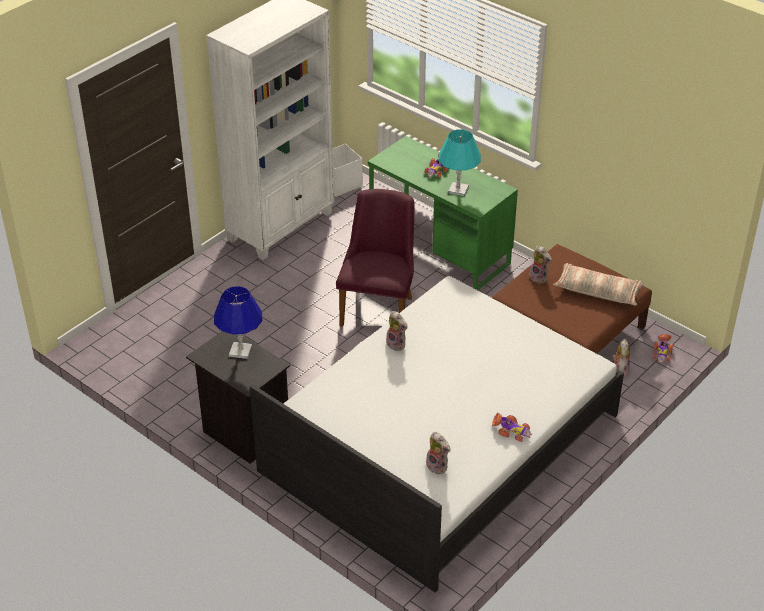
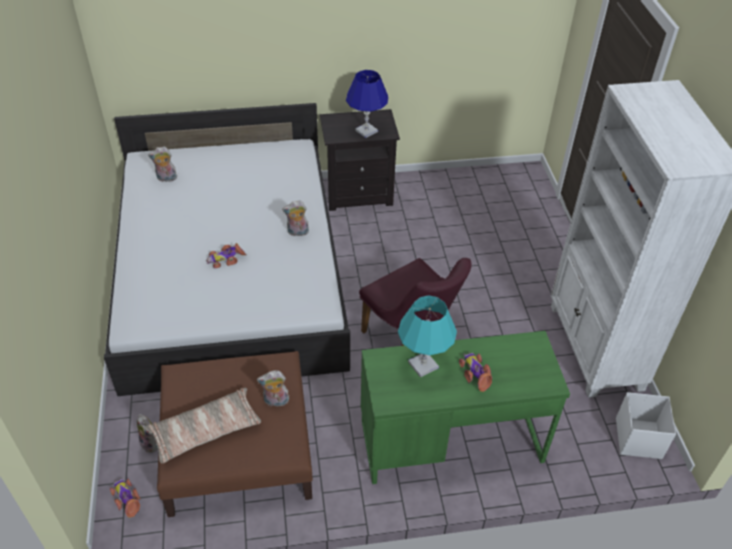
camera: 130 degrees right, 5 degrees up
(511, 431) = (142, 231): toy car -> toy car (226, 259)

